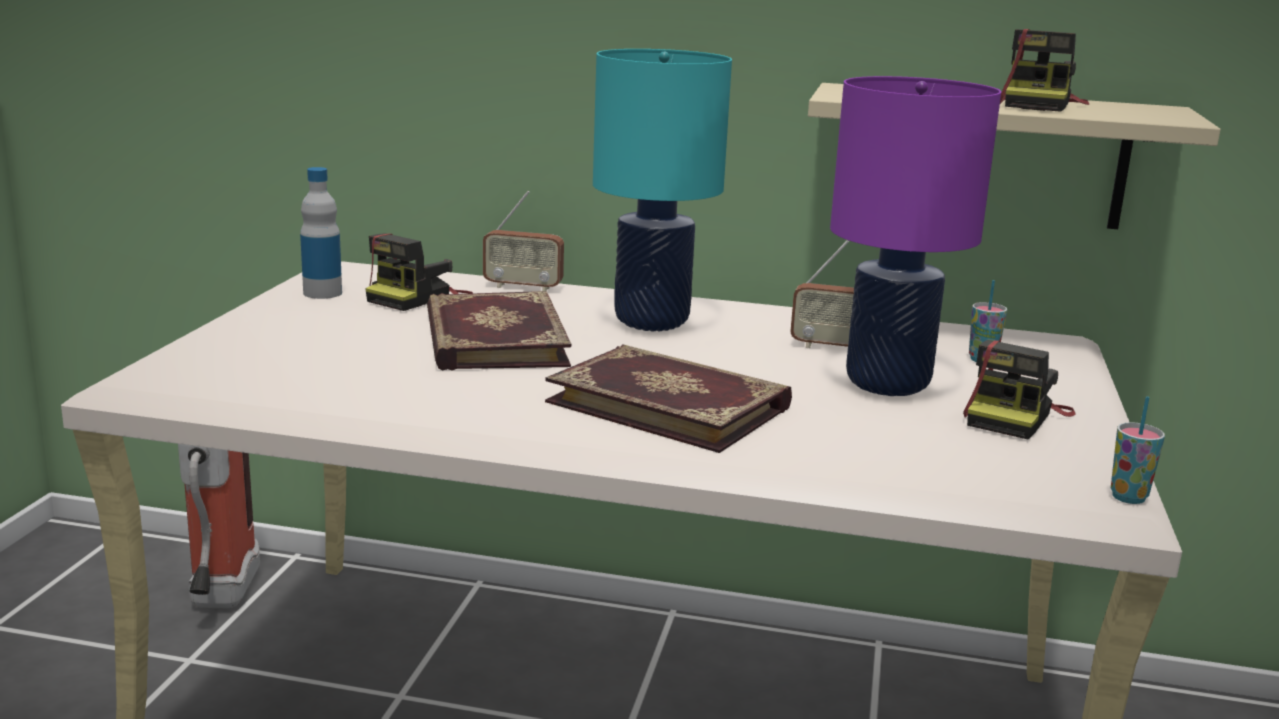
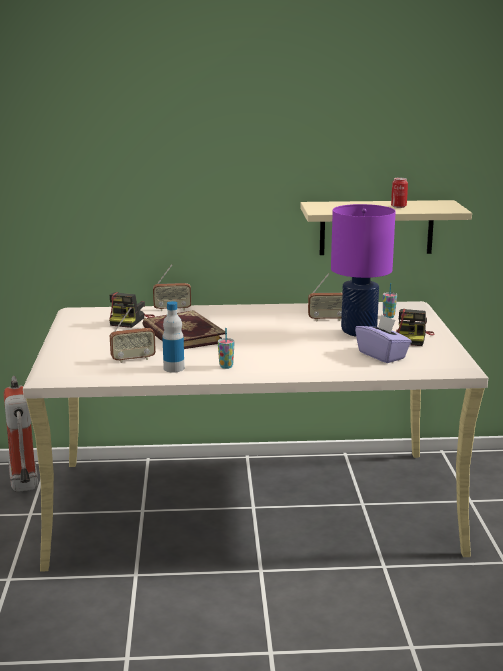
camera: 15 degrees left, 0 degrees up
(322, 293) = (84, 324): bottle -> bottle (174, 368)
(335, 376) = (133, 359): none -> radio
(651, 326) = (245, 320): turquoise table lamp -> none
(670, 404) = (279, 351): book -> none
(913, 449) = (382, 355): none -> purple tissue box
(1040, 105) = (398, 206): camera -> can
(1128, 497) = (465, 361): cup -> cup (226, 366)

